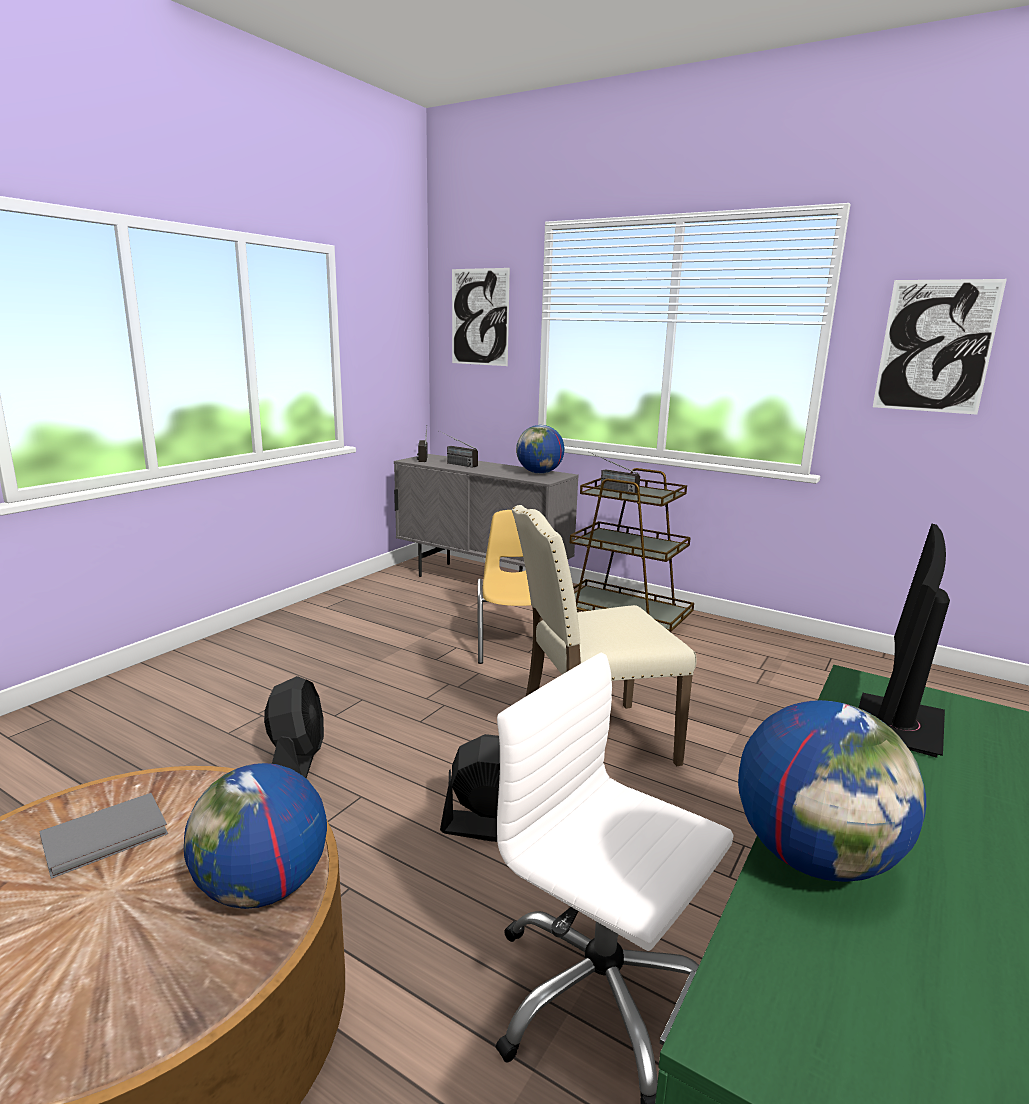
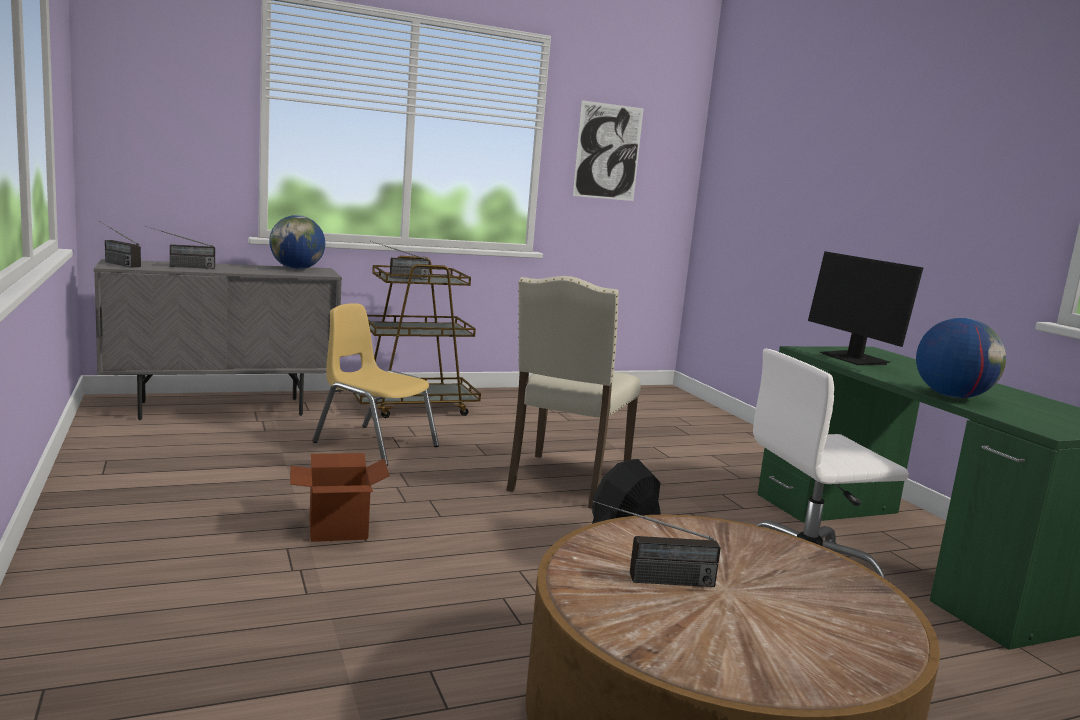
camera: 55 degrees left, 5 degrees down
(107, 837) = (650, 580): grey book -> radio
(262, 888) = (768, 547): globe -> none
(297, 761) = (422, 578): black fan -> none
(341, 698) = (338, 529): none -> cardboard box
(479, 317) = (166, 85): picture -> none

